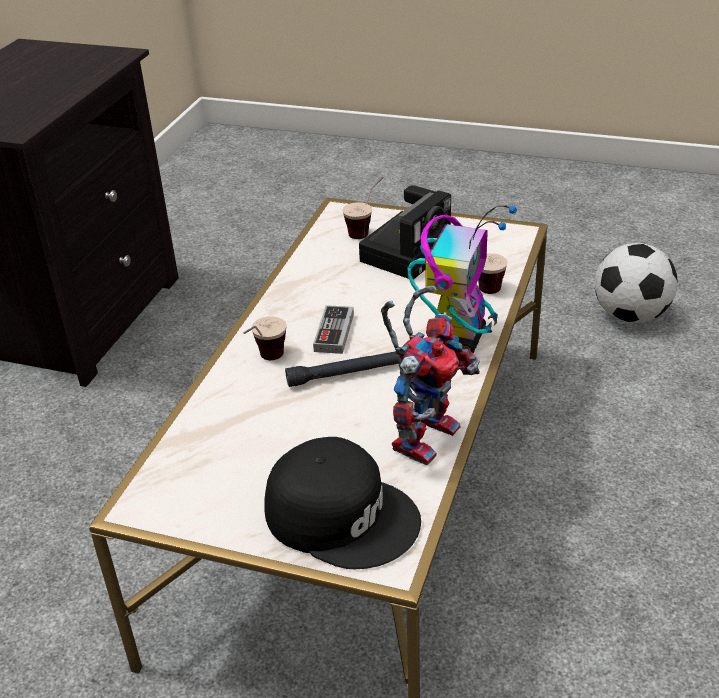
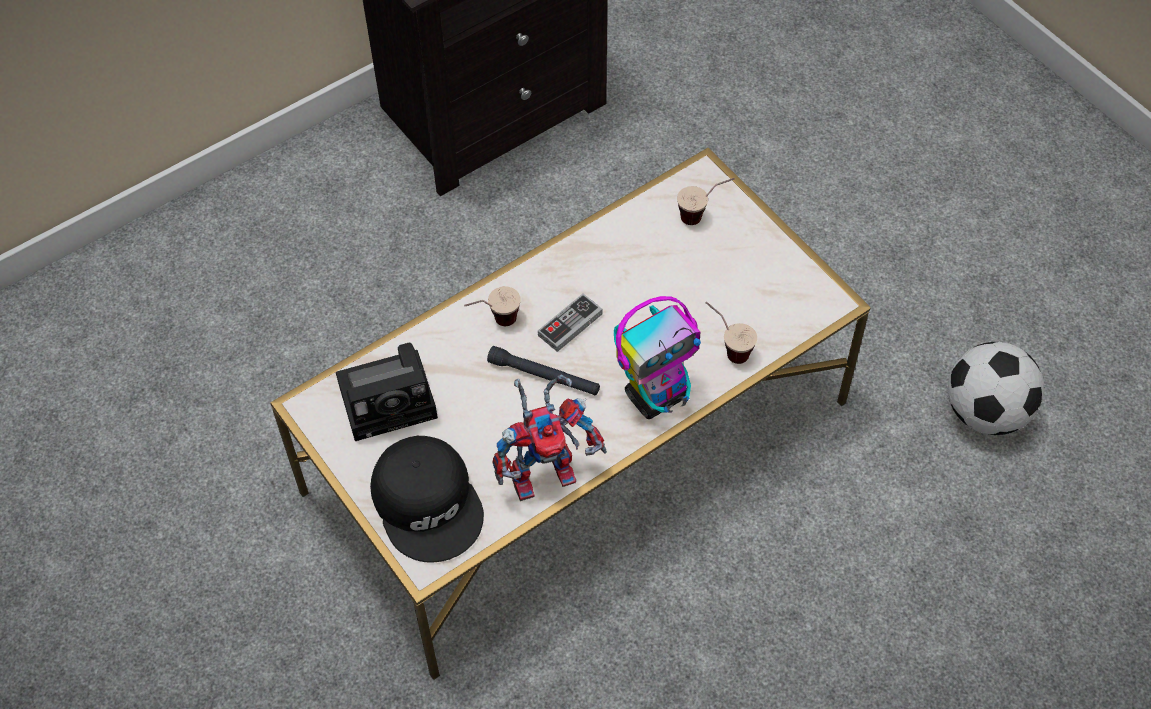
camera: 35 degrees right, 20 degrees up
(409, 251) = (714, 265): camera -> camera (392, 399)

